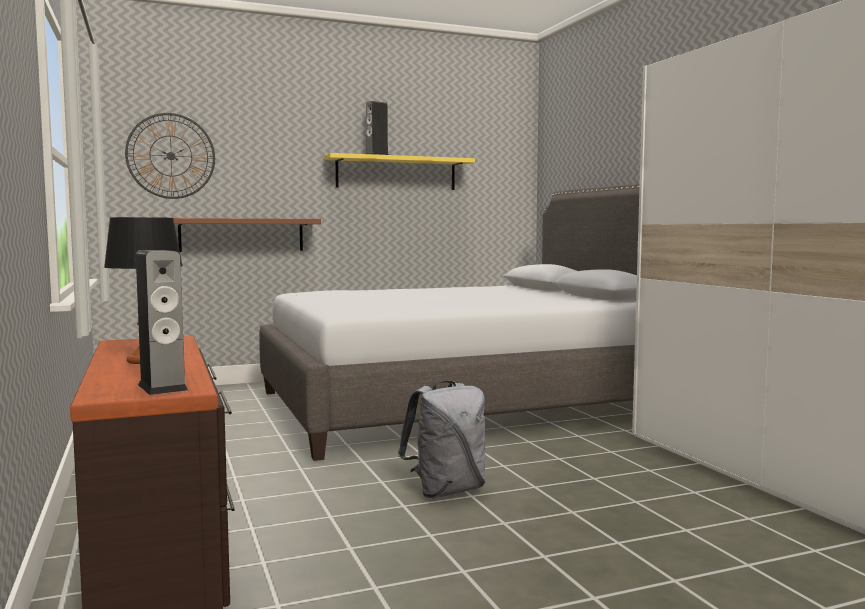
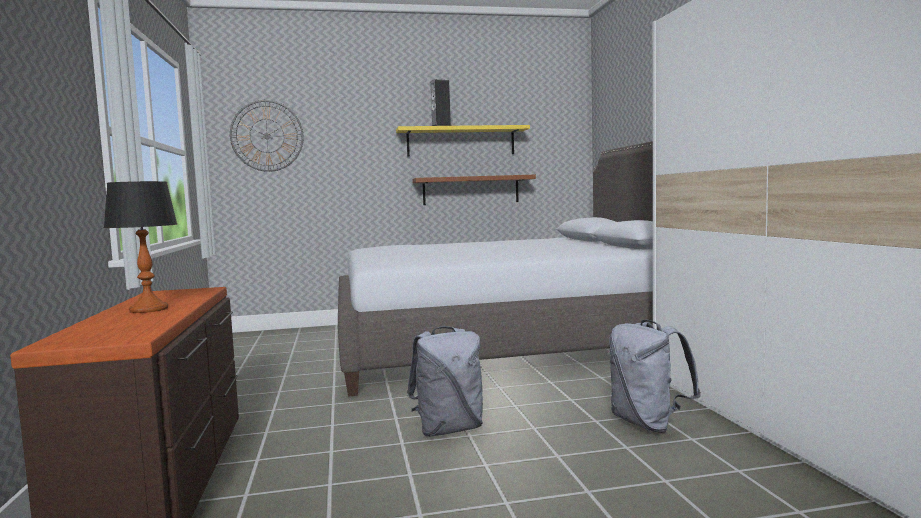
camera: 10 degrees right, 0 degrees up
(162, 387) = (114, 336): speaker -> none
(242, 235) = (328, 200): brown shelf -> brown shelf (471, 190)
(647, 479) = (648, 424): none -> grey backpack

